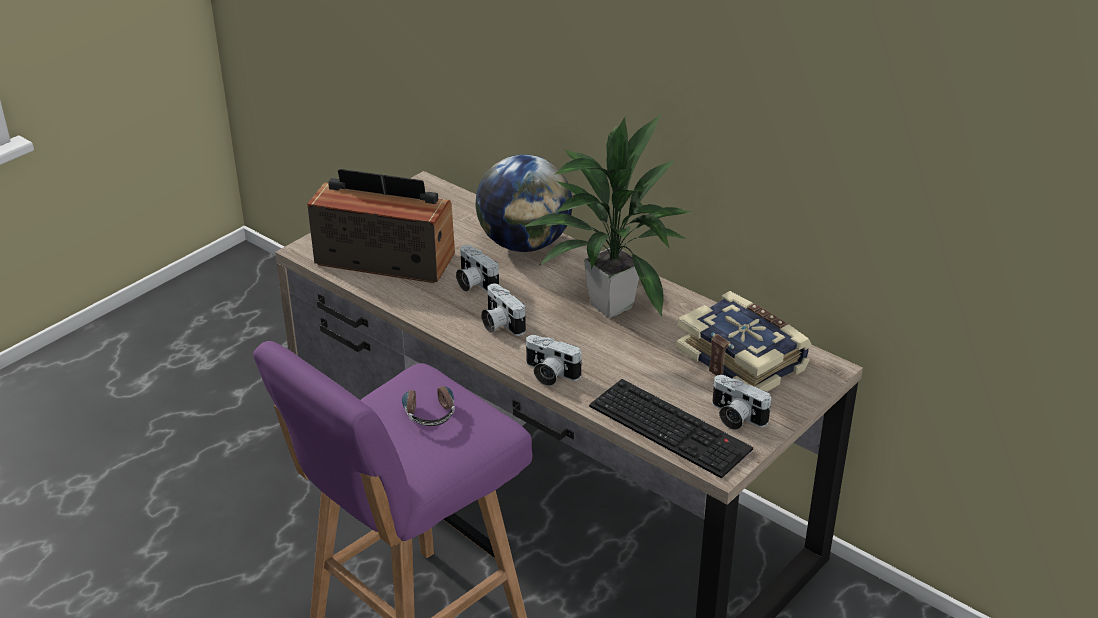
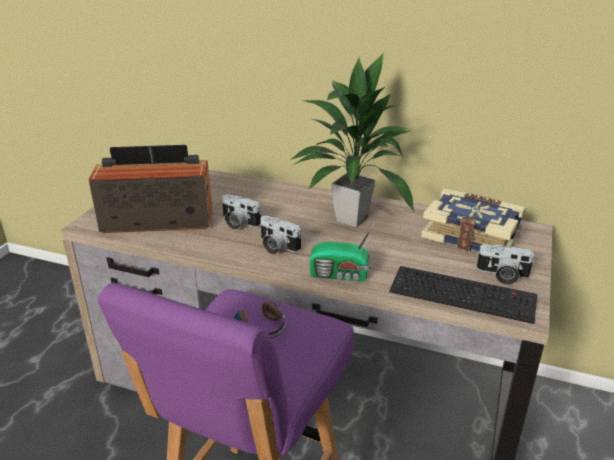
camera: 20 degrees left, 5 degrees down
(524, 244) = (260, 192): globe -> none
(549, 374) = (340, 275): camera -> radio

